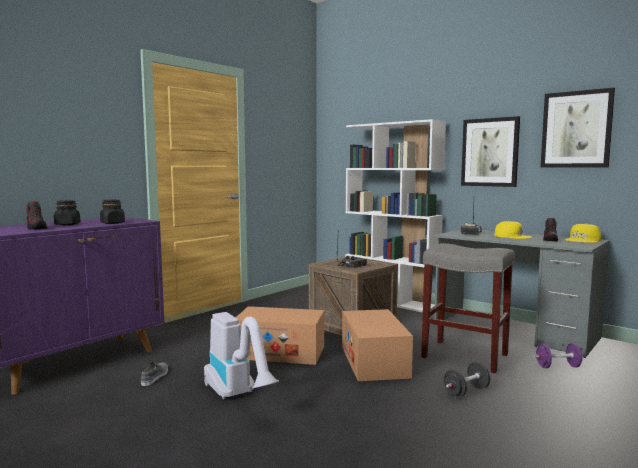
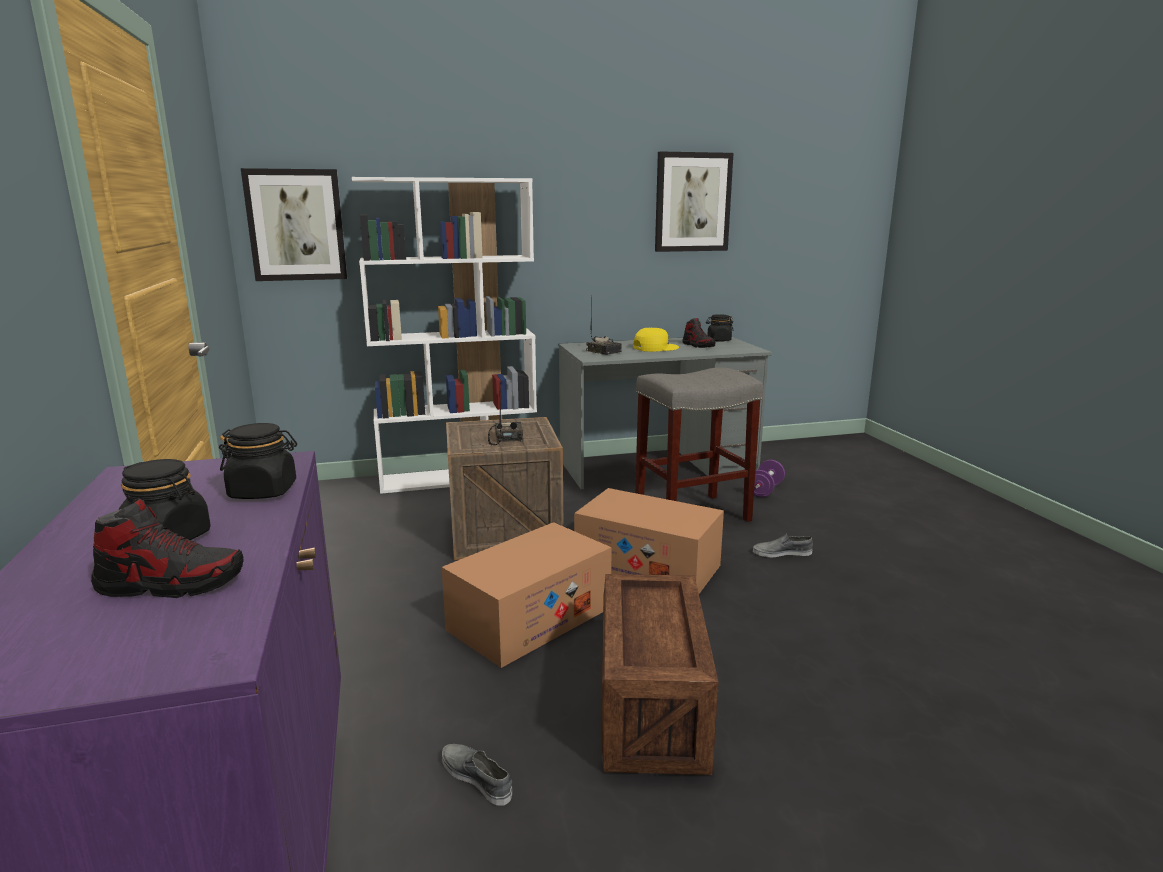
camera: 55 degrees left, 10 degrees up
(238, 395) = (651, 706): vacuum cleaner -> crate
(466, 392) = (781, 553): black dumbbell -> grey shoe
(490, 152) = (588, 230): picture -> picture (296, 225)
(583, 240) = (718, 340): yellow cap -> black jar

